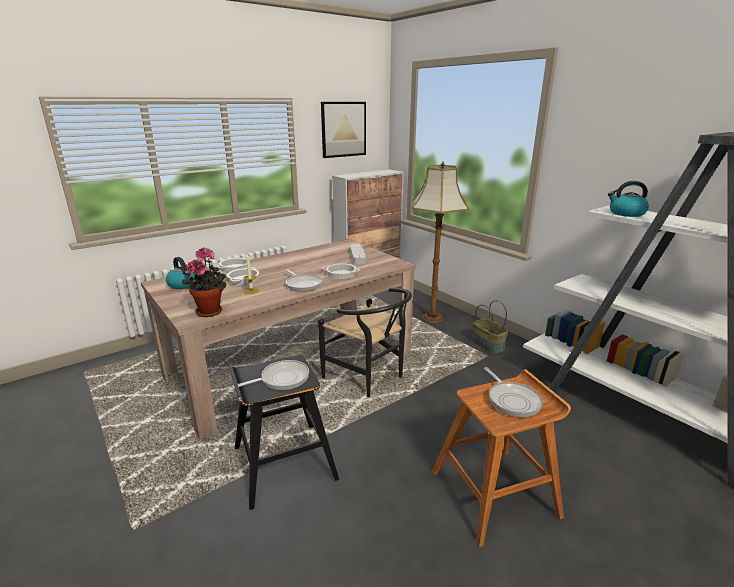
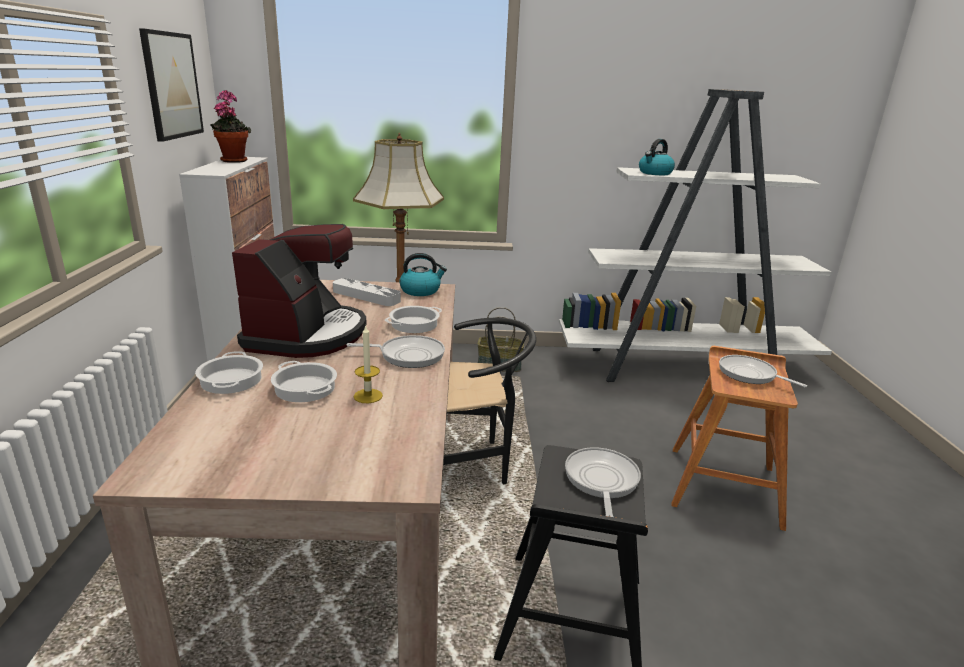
camera: 55 degrees left, 0 degrees up
(183, 285) = (219, 447): kettle -> kettle (421, 290)
(211, 311) = (400, 450): potted plant -> potted plant (233, 160)
(294, 263) = (307, 335): none -> coffee machine
(512, 400) = (750, 374): frying pan -> frying pan turned 150 degrees counterclockwise

